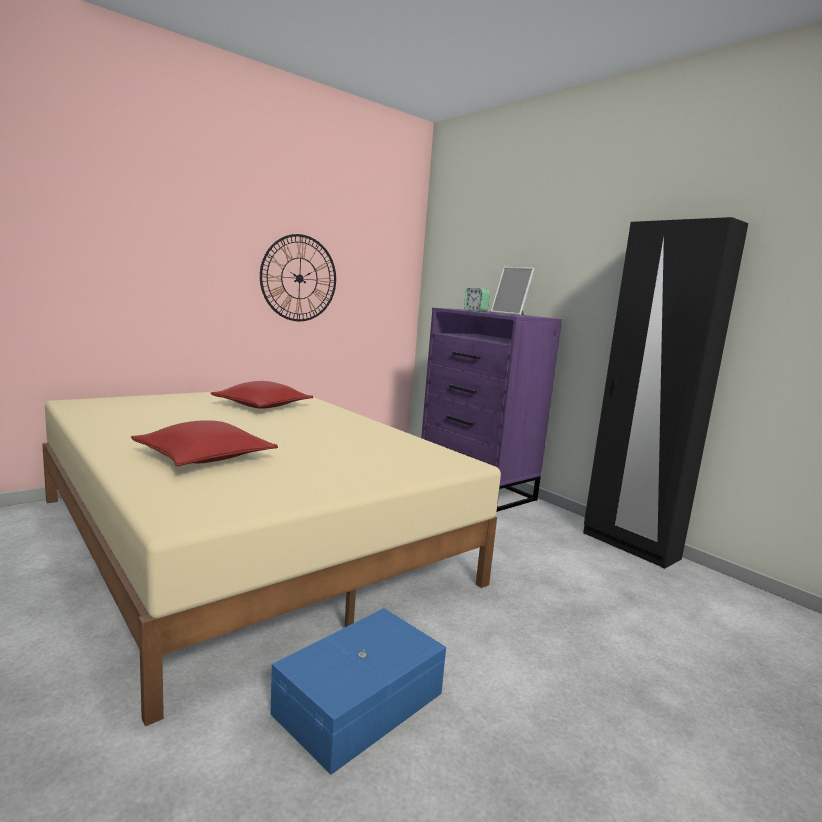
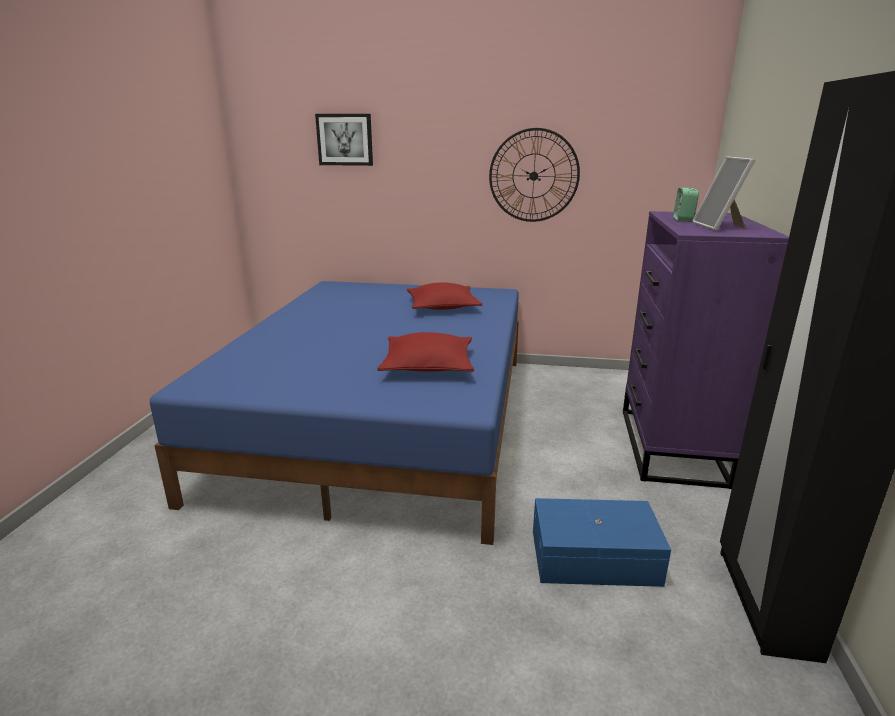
camera: 50 degrees right, 10 degrees up
(88, 218) = (345, 139): none -> picture
(205, 457) = (297, 346): red pillow -> red pillow (428, 365)
(248, 539) = (384, 419): beige bed -> blue bed
(362, 704) = (256, 568): blue storage box -> blue storage box (596, 559)

